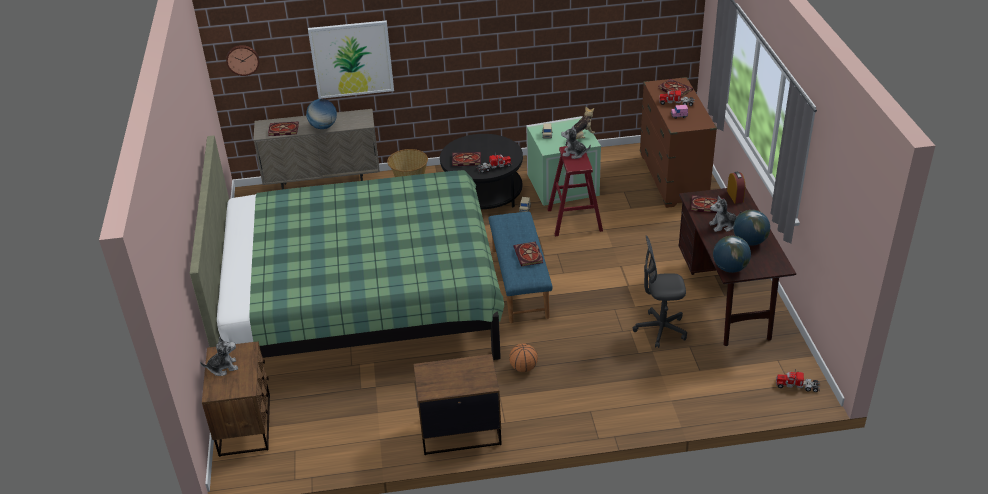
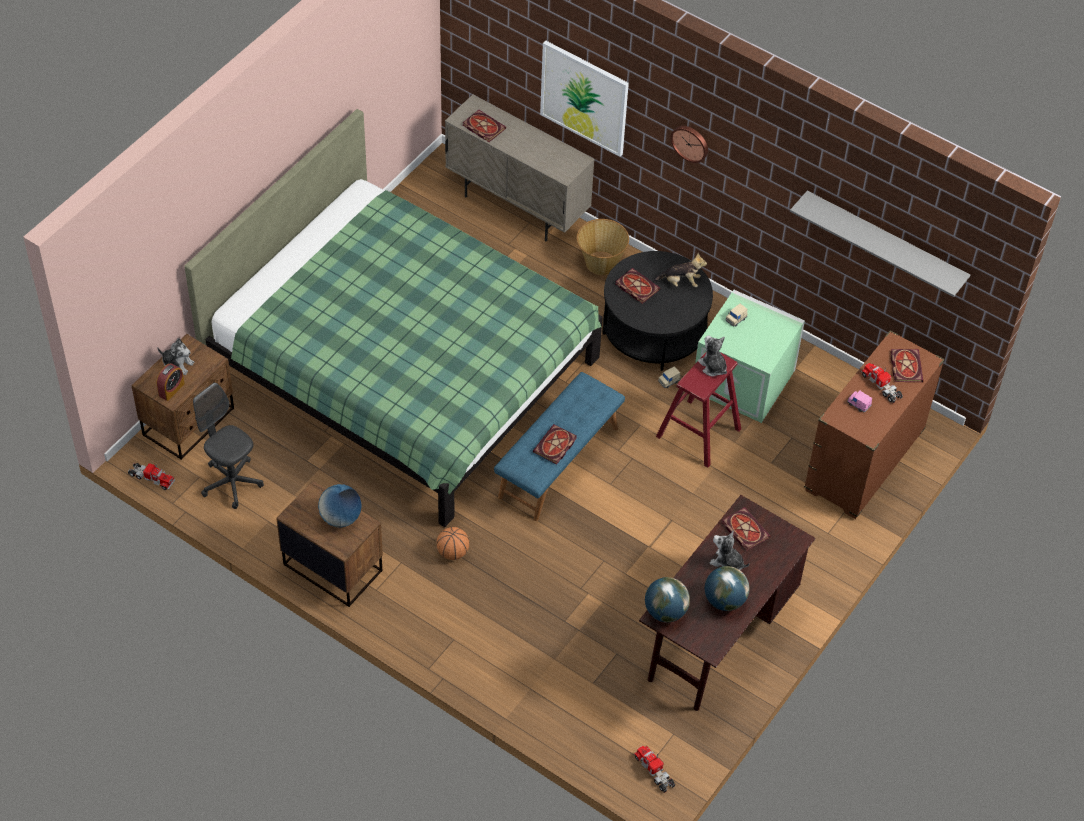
camera: 40 degrees right, 15 degrees up
(242, 59) = (475, 29): wall clock -> wall clock (690, 142)
(323, 127) = (522, 150): globe -> globe (340, 518)
(494, 167) = (650, 317): toy truck -> toy truck (151, 478)
(580, 138) = (763, 348): plush toy -> plush toy (680, 282)
(613, 23) = (885, 242): none -> grey shelf
(660, 330) = (615, 616): grey office chair -> grey office chair (231, 483)
(735, 196) = (787, 541): alarm clock -> alarm clock (171, 389)

